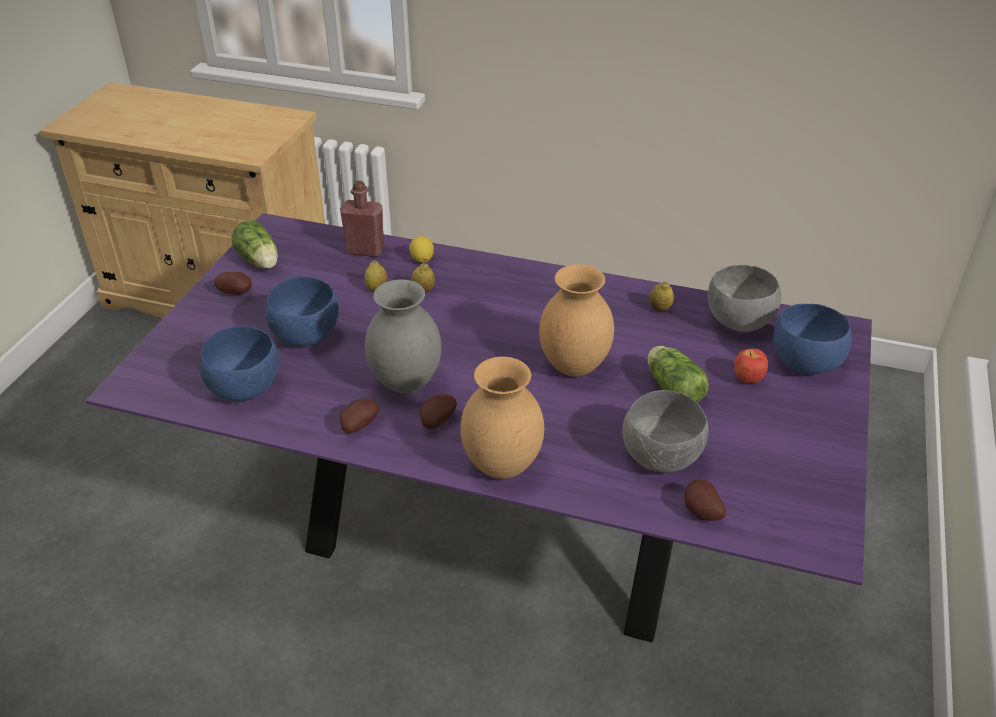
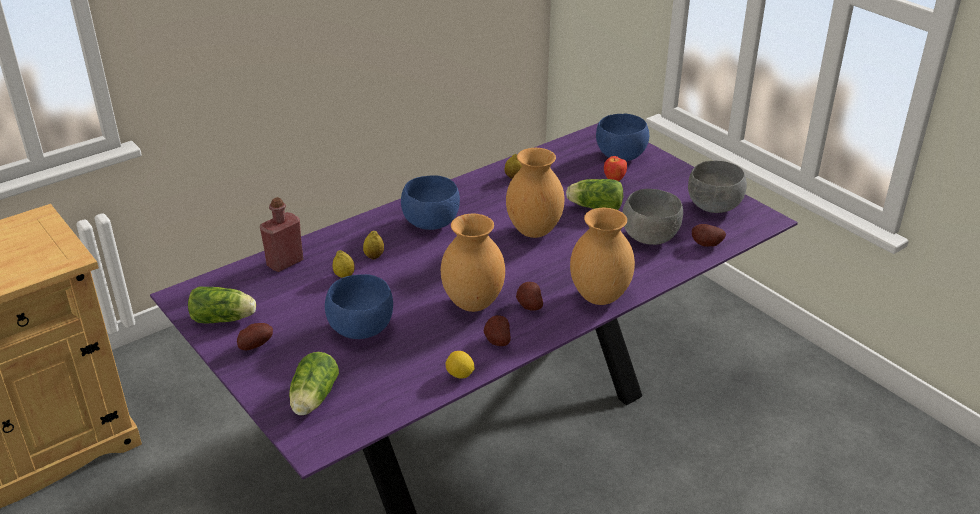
camera: 55 degrees left, 5 degrees down
(187, 357) = (312, 400): none -> lettuce
(246, 388) = (392, 380): blue bowl -> blue bowl (431, 223)
(405, 382) = (472, 304): grey vase -> brown vase
(422, 259) = (334, 242): lemon -> lemon (460, 375)
(737, 322) = (559, 159): grey bowl -> grey bowl (714, 208)

